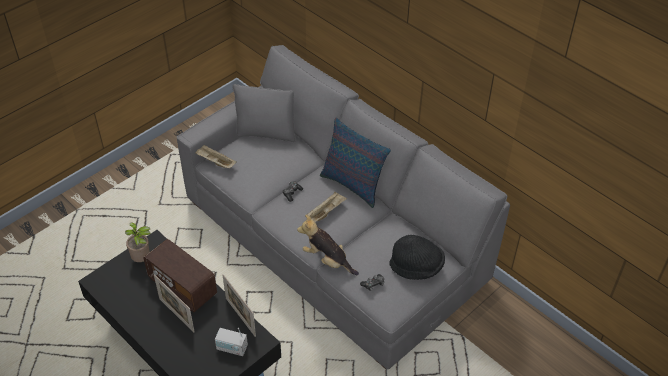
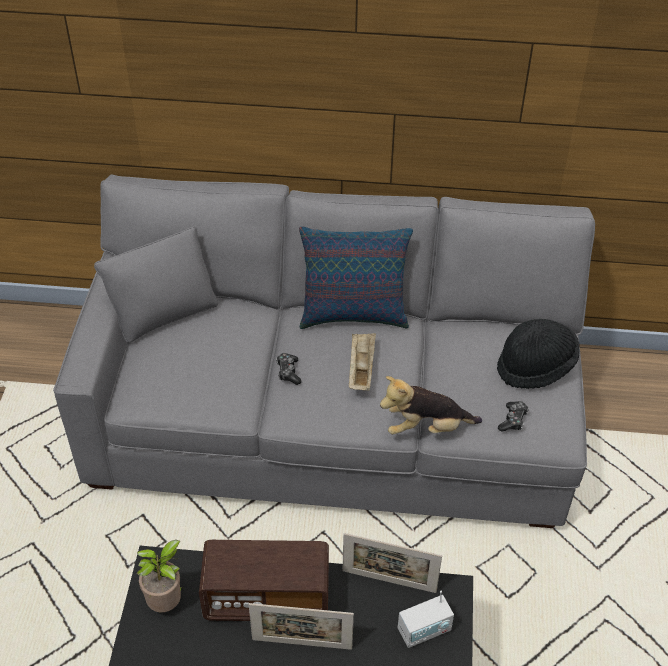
camera: 40 degrees left, 0 degrees up
(215, 162) = (137, 396): beige tray -> none

